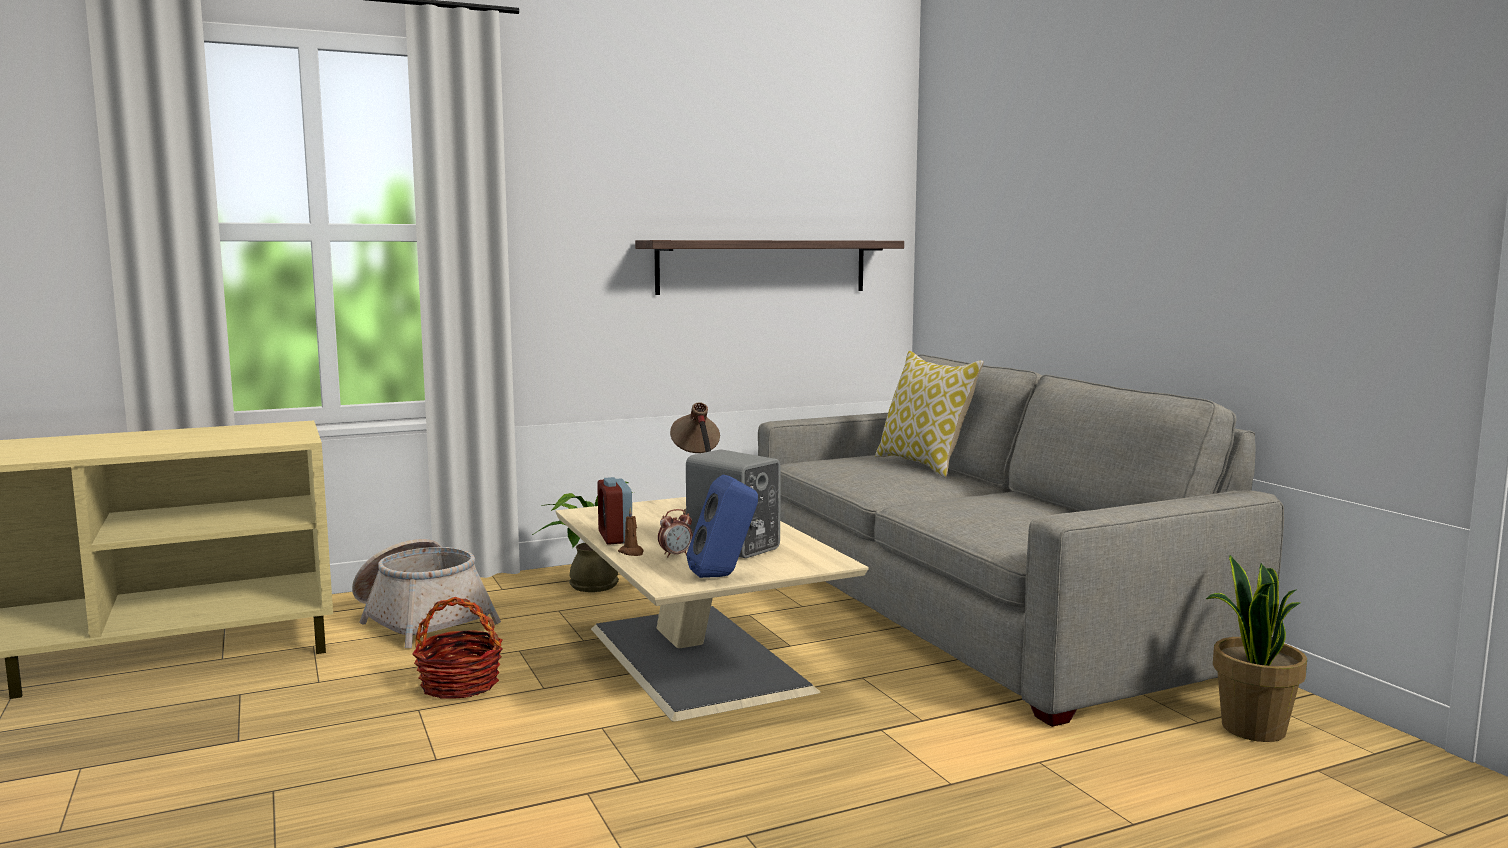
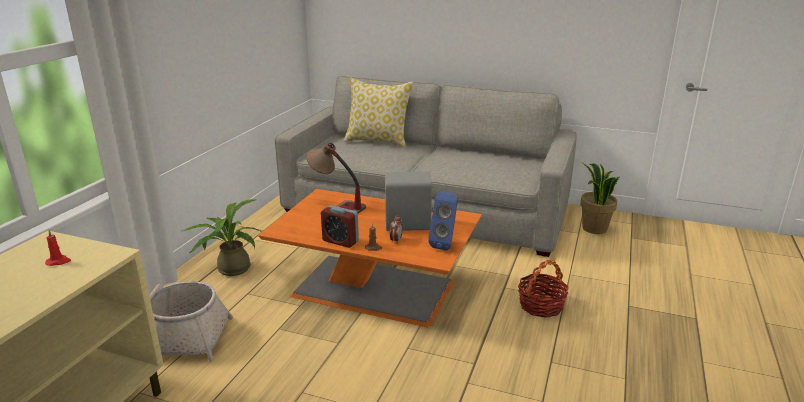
camera: 45 degrees left, 15 degrees up
(257, 435) = (58, 262): none -> red candle
(459, 685) = (292, 365): basket -> basket (541, 306)
(699, 660) = (376, 289): beige coffee table -> orange coffee table
(763, 266) = (250, 33): shelf -> none

